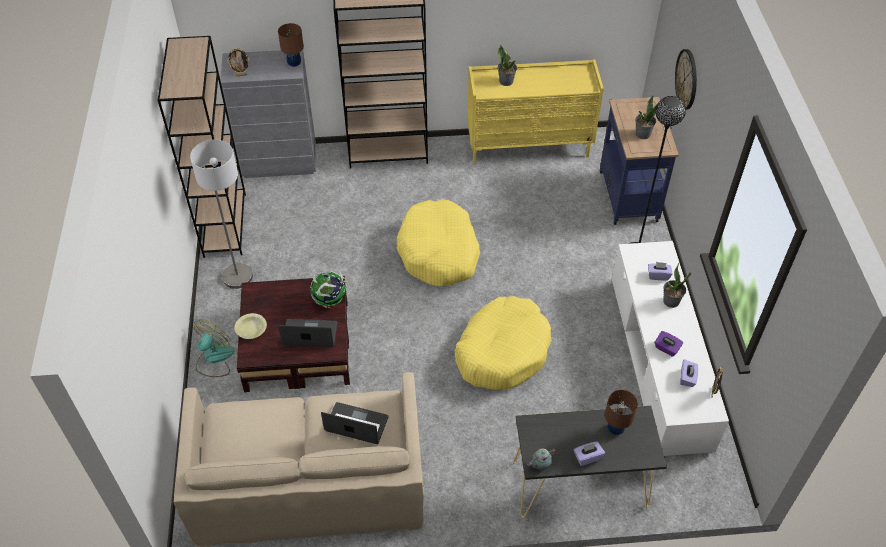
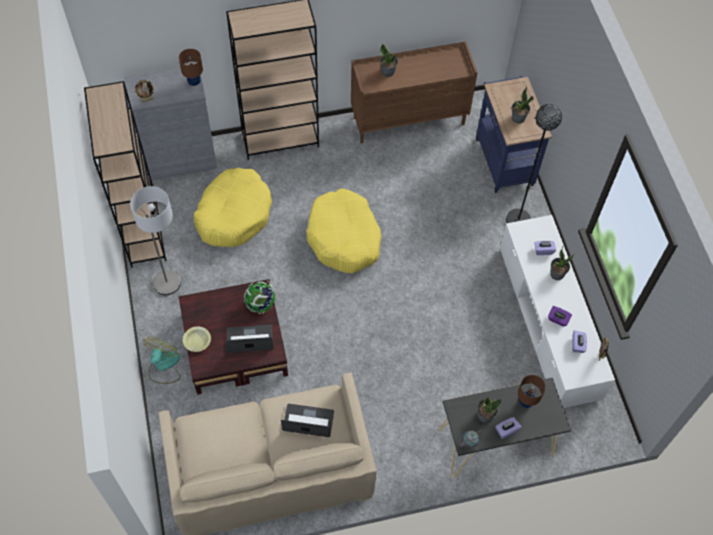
camera: 10 degrees left, 10 degrees up
(502, 351) = (414, 328): yellow dog bed -> yellow dog bed (234, 214)
(529, 148) = (409, 121): yellow cabinet -> brown cabinet
(563, 438) = (485, 416): none -> potted plant
(687, 79) = (556, 72): wall clock -> none

